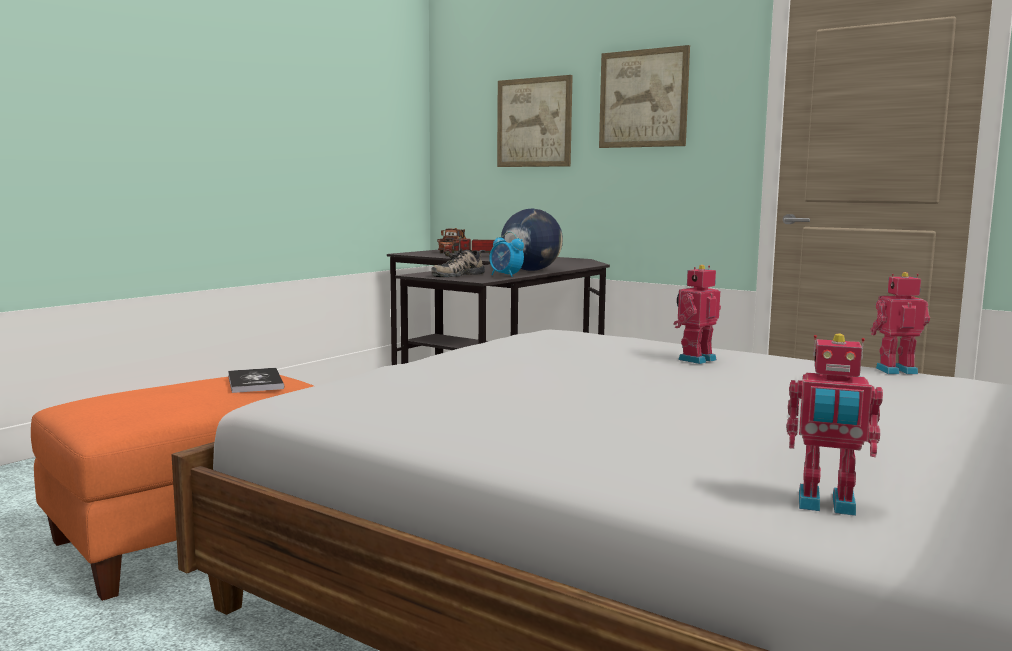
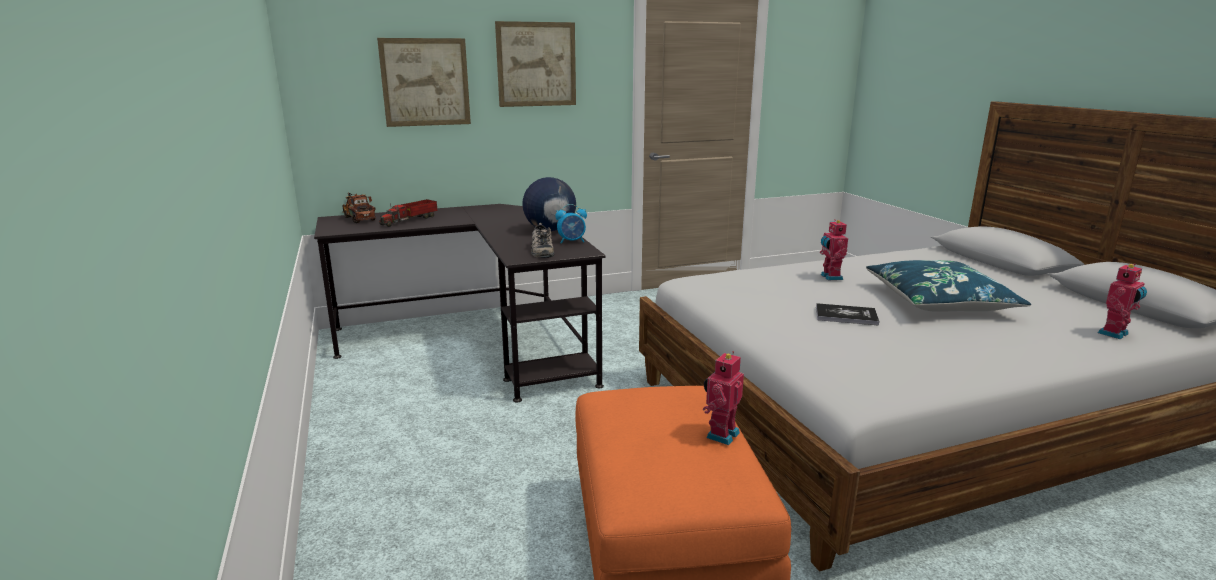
camera: 55 degrees left, 10 degrees up
(255, 382) = (658, 403): book -> book (846, 316)
(725, 404) = (939, 301): none -> blue pillow
(895, 370) = (880, 255): toy robot -> toy robot (720, 434)

